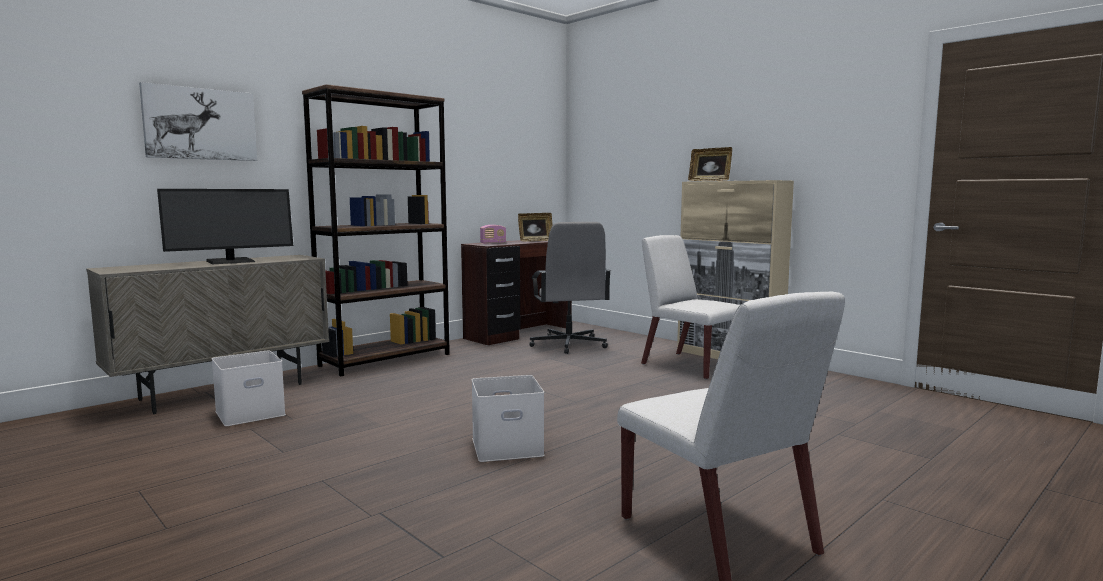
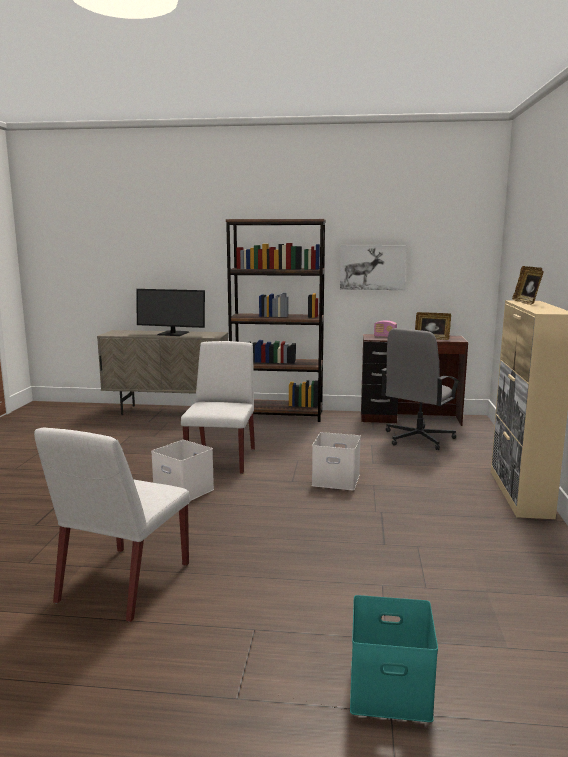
camera: 50 degrees right, 5 degrees up
(200, 124) = (172, 247): picture -> picture (372, 267)
(251, 412) = (149, 427): white storage box -> white storage box (337, 479)
(690, 365) = (456, 487): white chair -> white chair (222, 459)
(1009, 478) = (391, 687): none -> turquoise storage box

